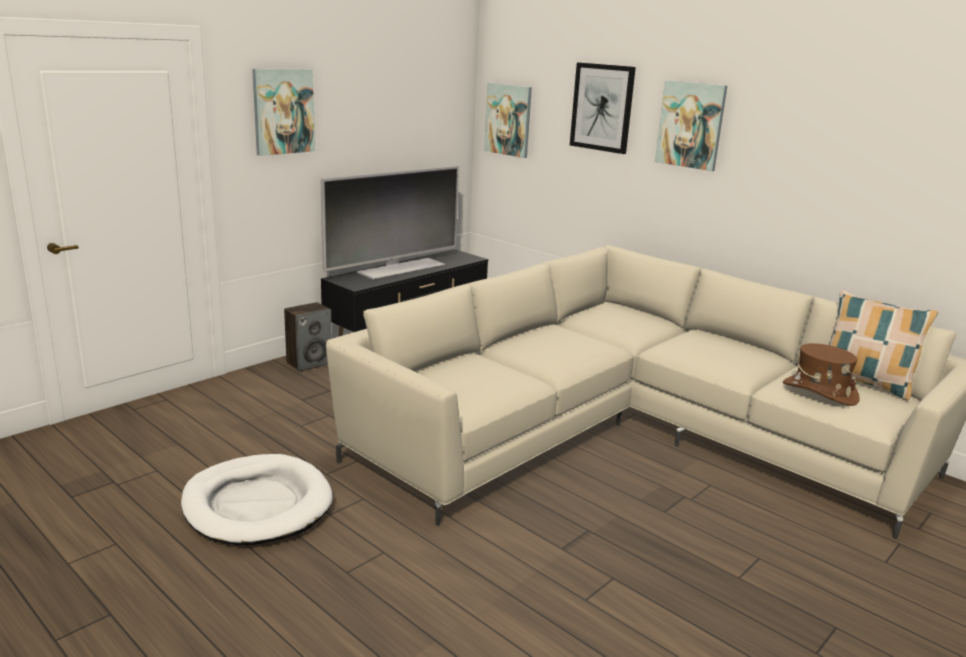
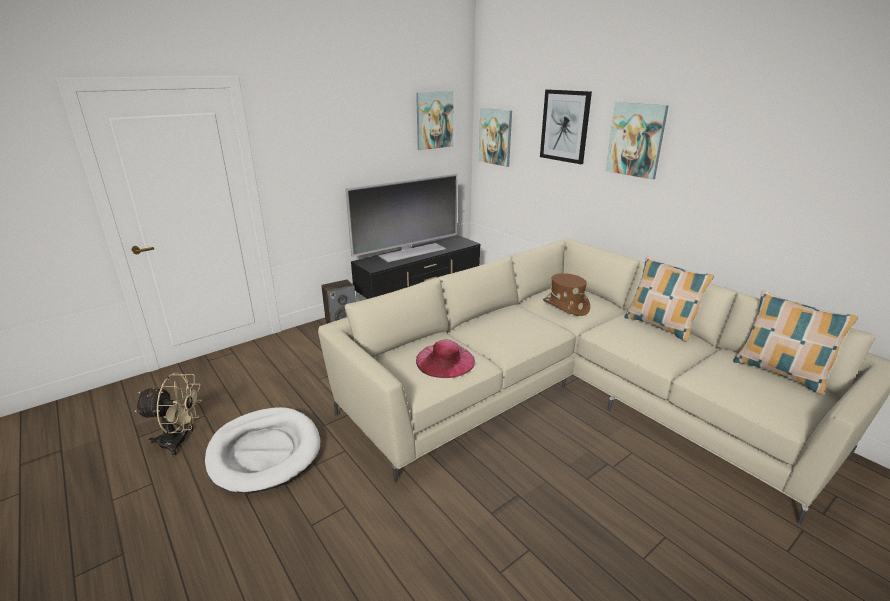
camera: 10 degrees right, 5 degrees up
(134, 499) = (180, 441): none -> beige fan
(283, 111) = (313, 138): picture -> picture (434, 120)
(487, 379) = (445, 360): none -> pink hat
(729, 343) = (659, 326): none -> pillow
(819, 392) = (735, 382): brown hat -> brown hat (565, 306)

